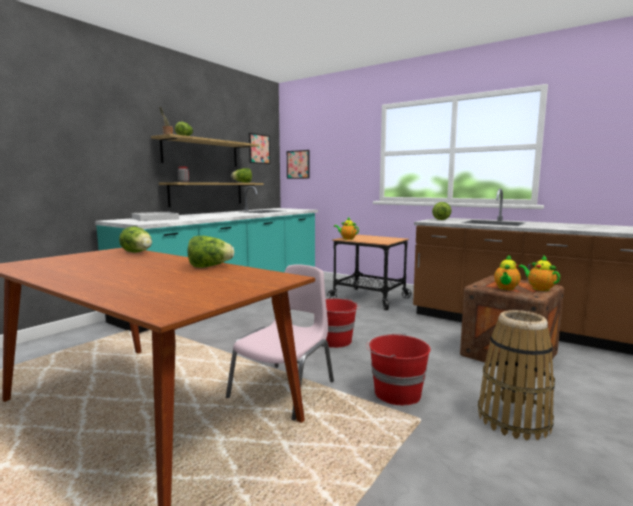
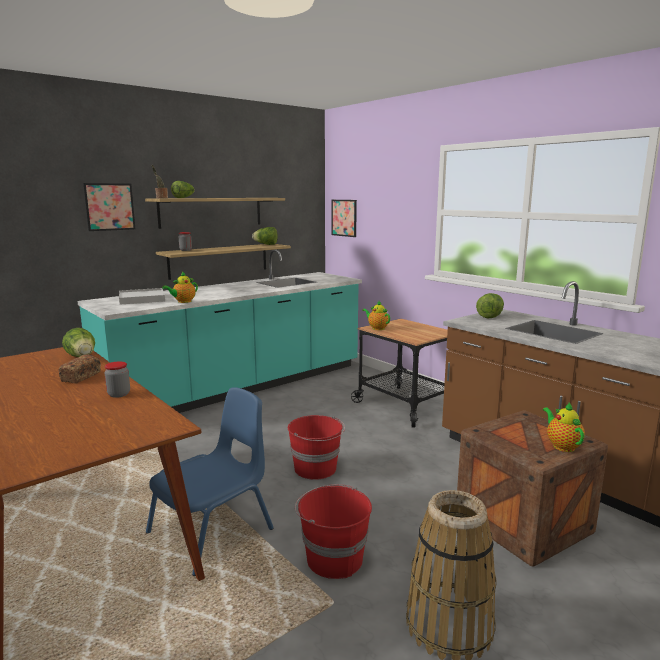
camera: 15 degrees right, 5 degrees up
(157, 261) = (81, 377): none -> bread
(209, 266) = (119, 394): lettuce -> jar
(259, 149) = (293, 199): picture -> picture (109, 207)
(284, 389) = (213, 531): pink chair -> blue chair
(506, 288) = (513, 440): teapot -> teapot (183, 301)

